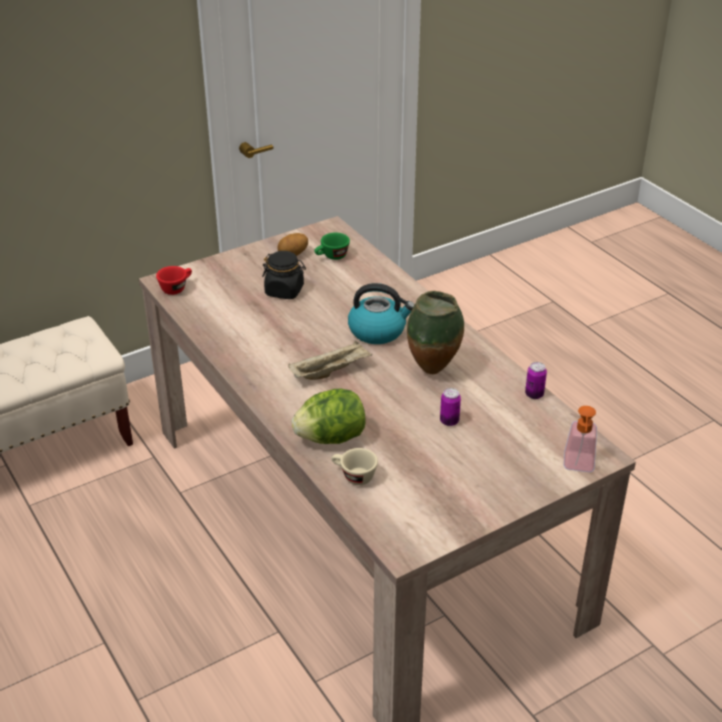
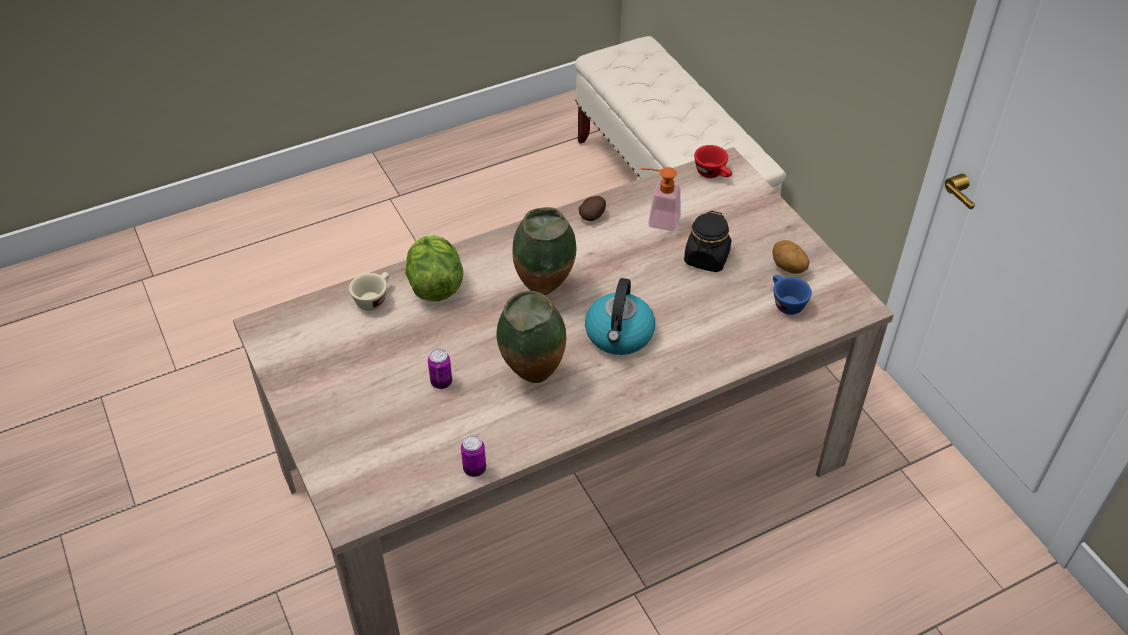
camera: 95 degrees right, 10 degrees up
(231, 350) = (593, 216): none -> potato
(330, 371) = (545, 290): beige tray -> vase
(331, 257) = (785, 303): green cup -> blue cup
(578, 467) = (338, 488): soap dispenser -> soap dispenser (658, 220)

